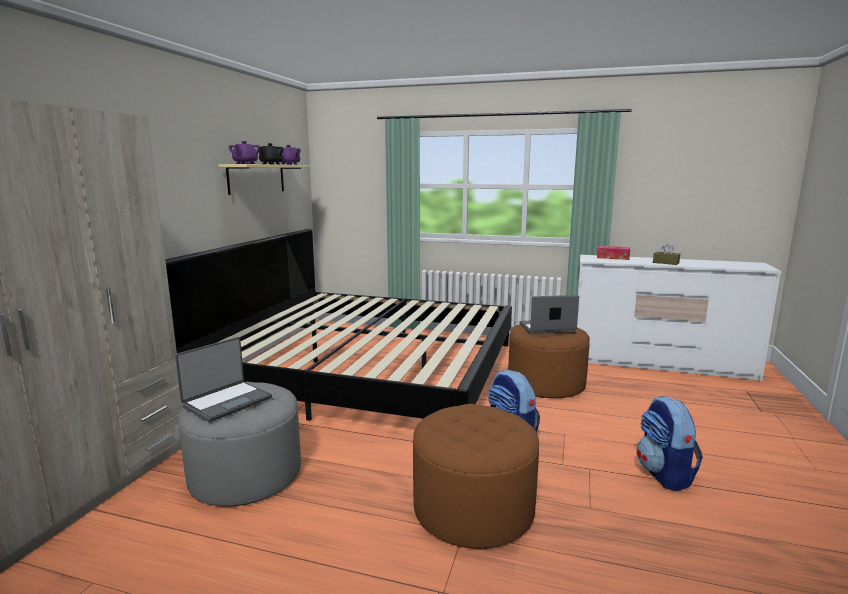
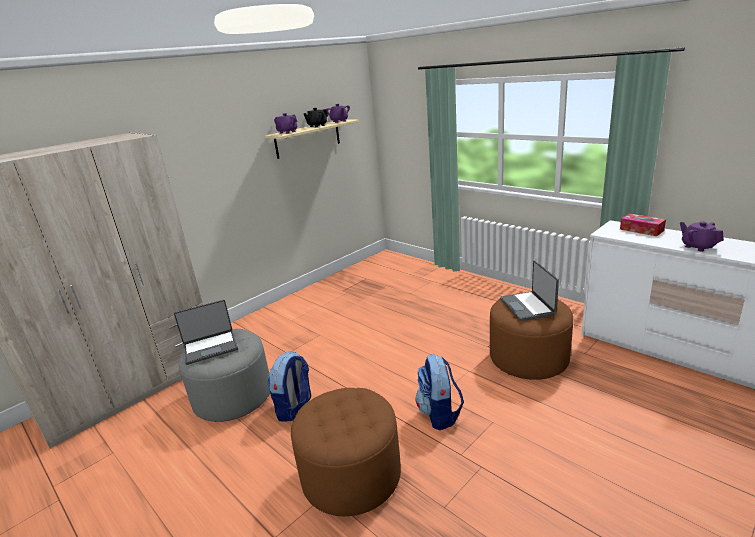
camera: 30 degrees right, 10 degrees up
(366, 369) = (382, 311): bed -> none
(547, 328) = (528, 306): laptop -> laptop turned 120 degrees counterclockwise
(664, 475) = (549, 497): backpack -> backpack (295, 408)
(665, 263) = (698, 246): brown tissue box -> purple teapot

